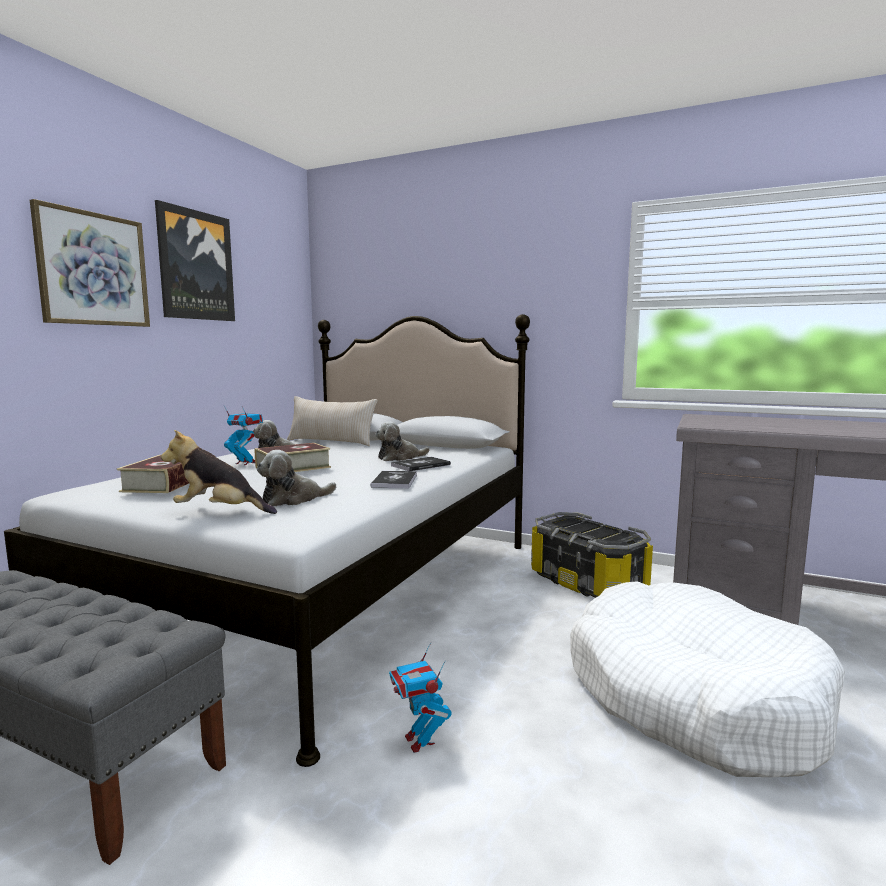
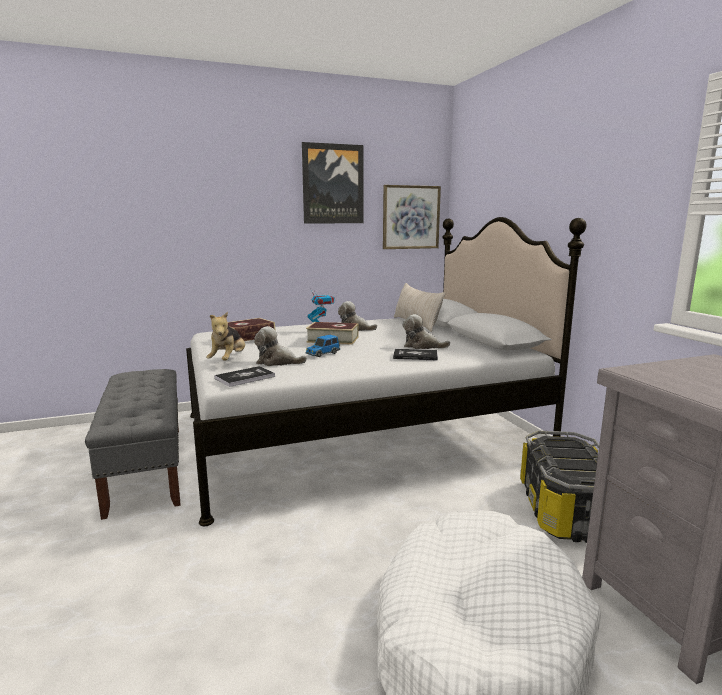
camera: 45 degrees right, 5 degrees up
(93, 269) = (256, 195): picture -> picture (411, 217)
(219, 512) = (228, 360): plush toy -> plush toy turned 135 degrees counterclockwise
(323, 481) = (322, 354): none -> toy car
(394, 481) = (362, 364): book -> book (245, 377)
(419, 741) = (261, 546): toy robot -> none

